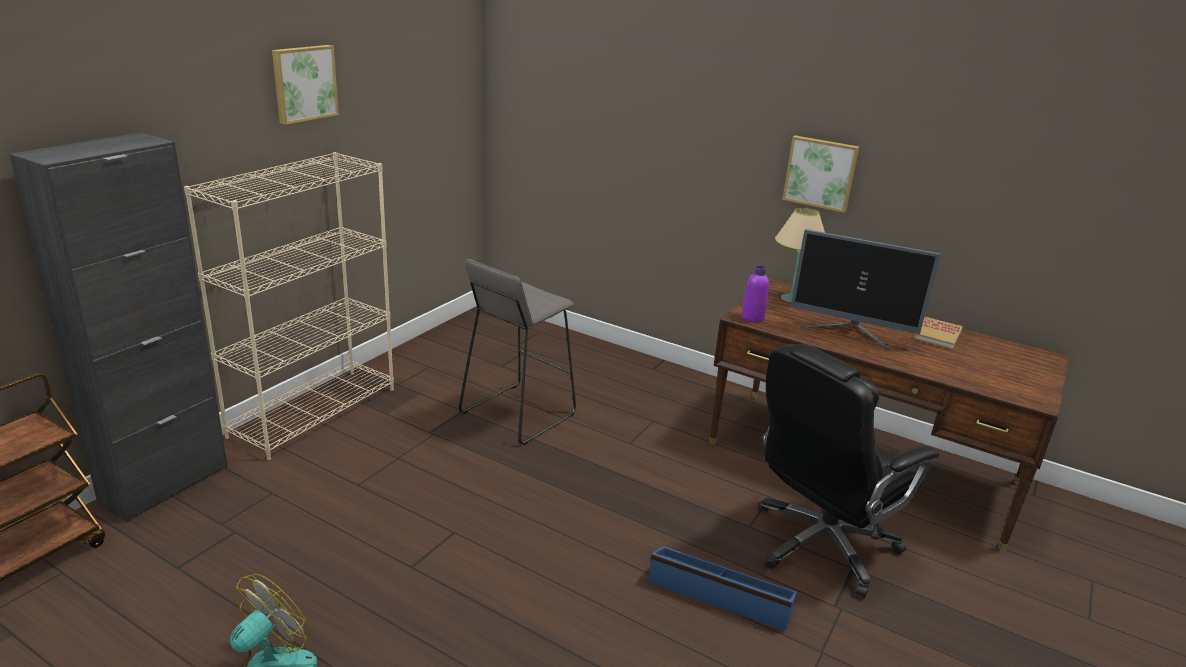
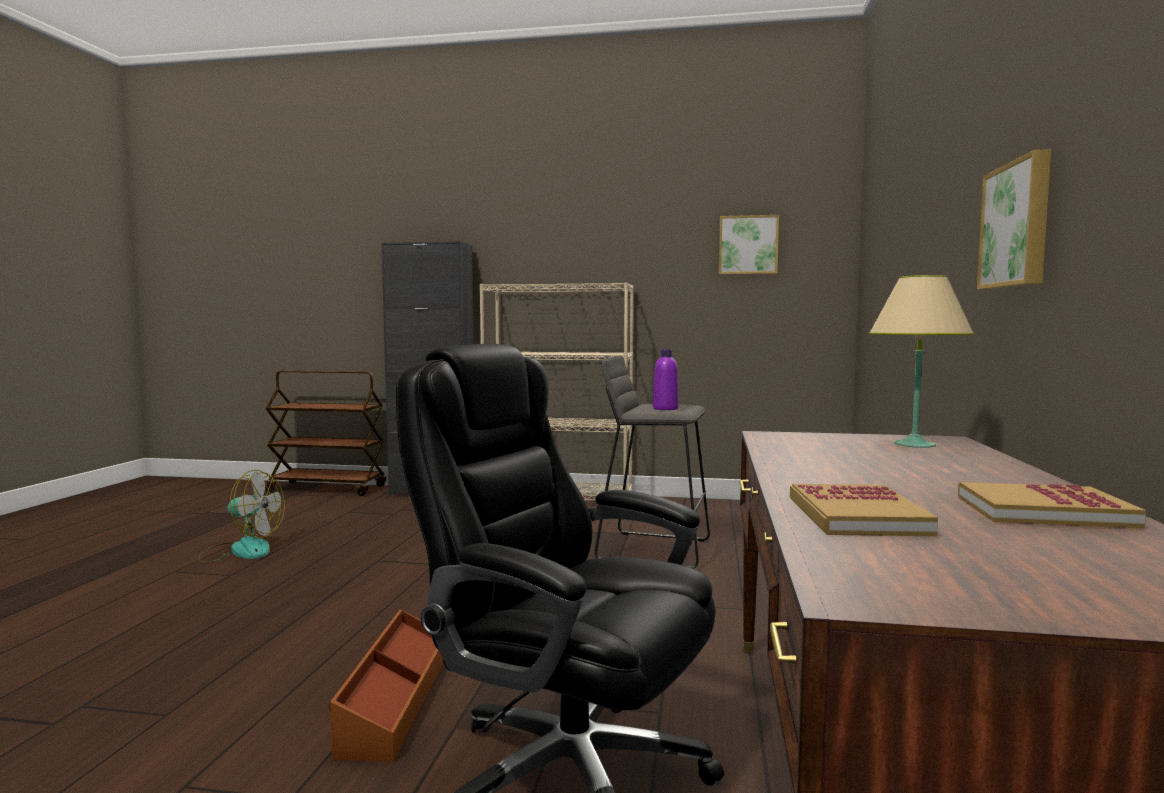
camera: 70 degrees right, 20 degrees down
(304, 83) = (612, 226): picture -> picture (748, 245)
(719, 595) = (395, 700): blue storage box -> brown storage box
(752, 318) = (781, 437): purple bottle -> purple bottle (665, 408)
(850, 333) = (859, 468): monitor -> none
(943, 368) = (856, 516): none -> book

